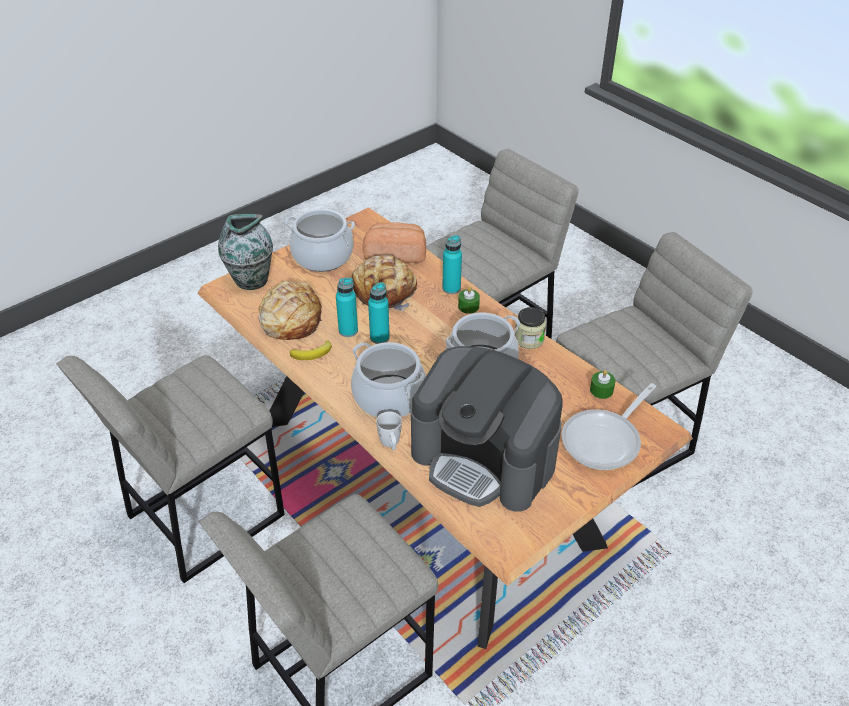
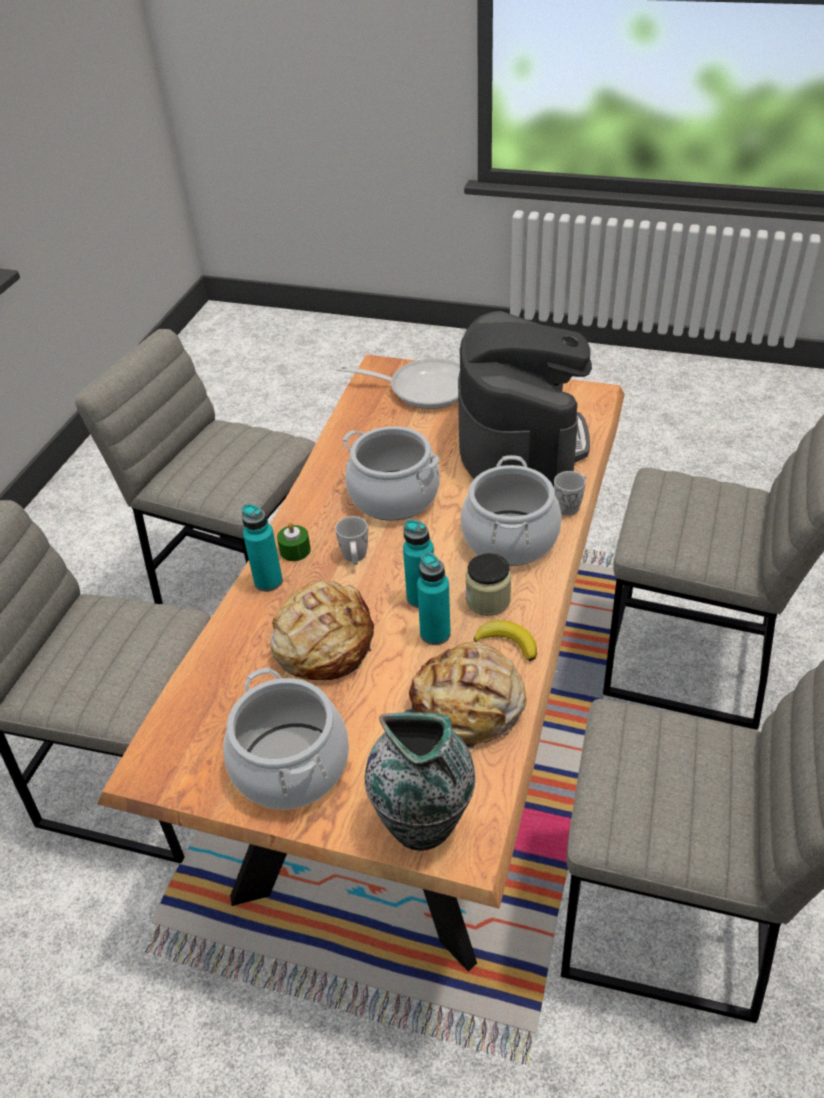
camera: 120 degrees left, 0 degrees up
(395, 253) = (224, 678): bread -> none
(438, 326) = (355, 558): none -> white mug
(529, 339) = (318, 481): jar -> jar (488, 600)
(601, 390) = (357, 411): green candle -> none

